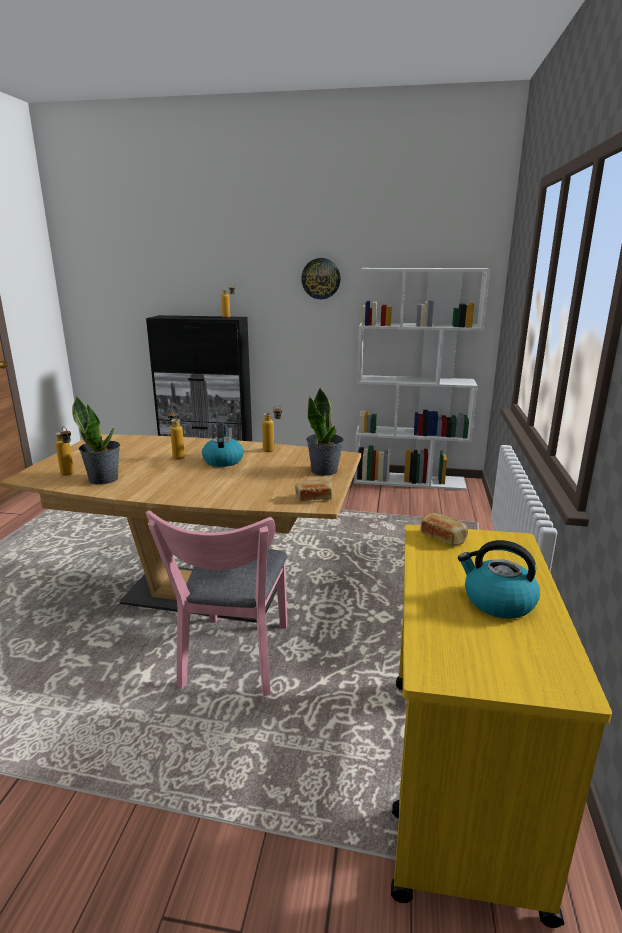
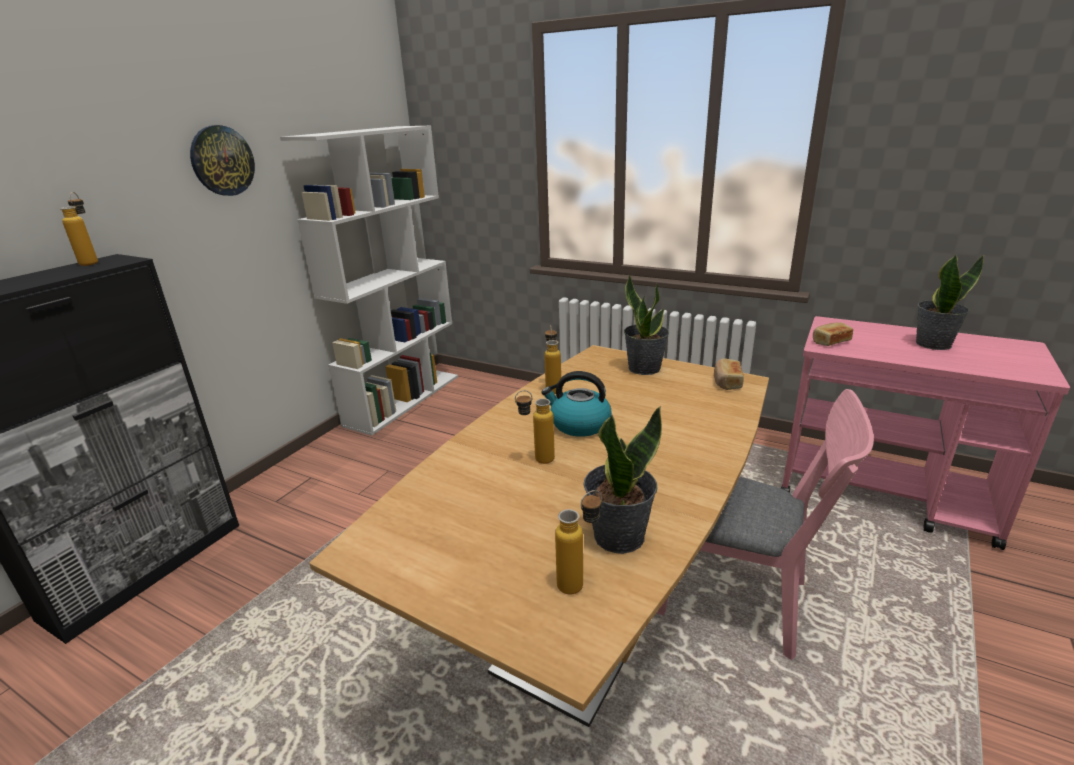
camera: 70 degrees left, 5 degrees up
(460, 782) = (885, 495): yellow cart -> pink cart
(497, 601) = (932, 344): kettle -> potted plant

